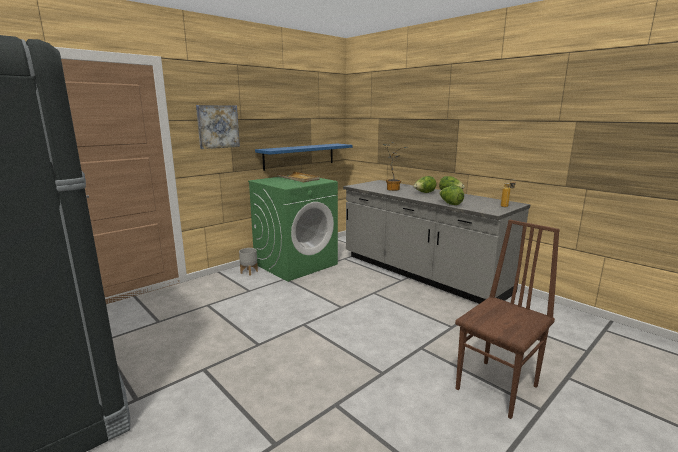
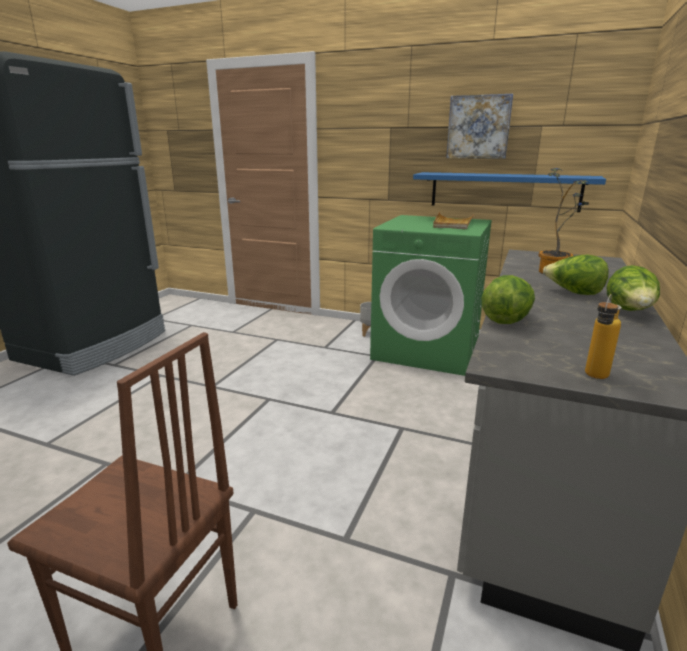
camera: 65 degrees right, 5 degrees up
(218, 126) = (372, 137): picture -> picture (478, 127)

